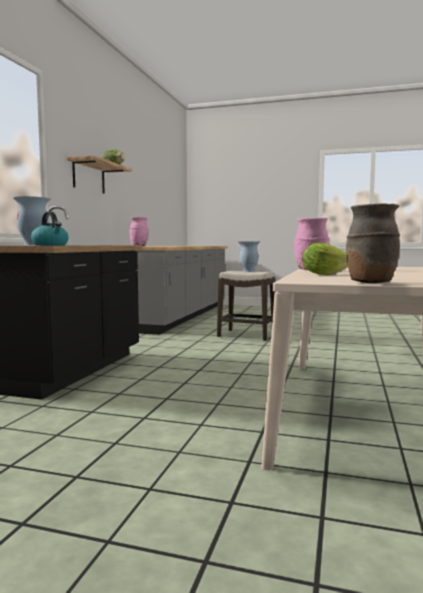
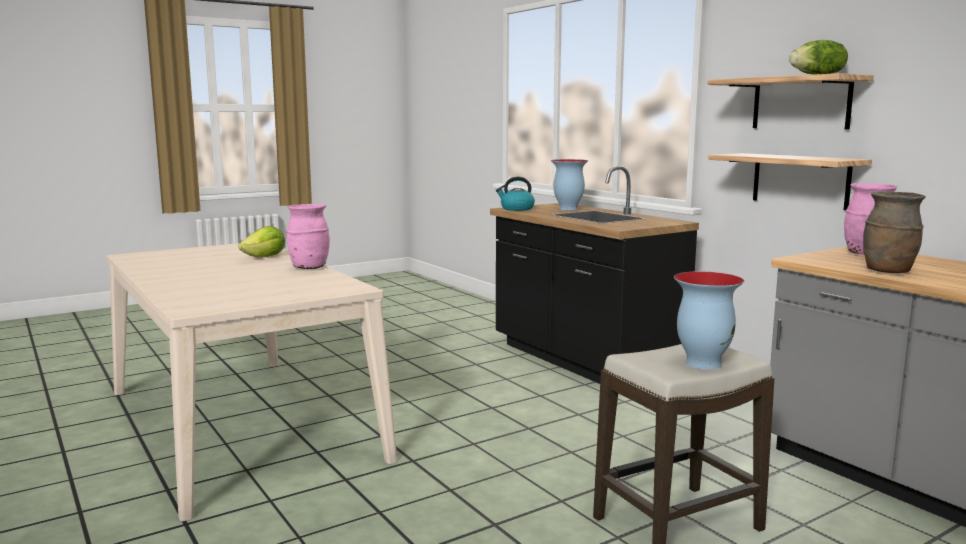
camera: 130 degrees right, 5 degrees up
(92, 218) = (800, 180): none -> shelf
(370, 283) = (204, 249): brown vase -> brown vase (889, 271)

